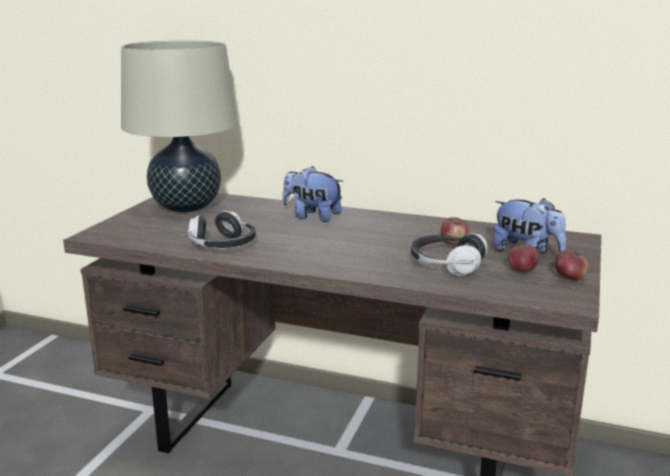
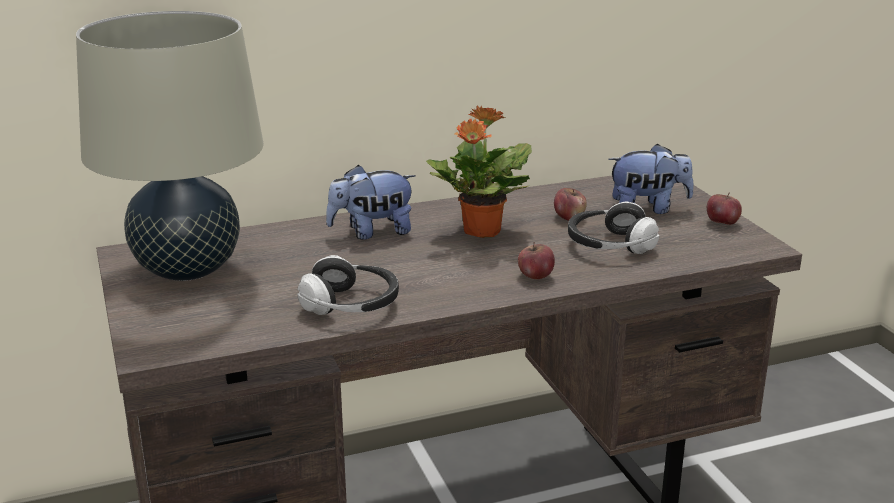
camera: 40 degrees left, 5 degrees up
(376, 233) = (481, 231): none -> potted plant
(521, 270) = (676, 228): apple -> apple (535, 276)

